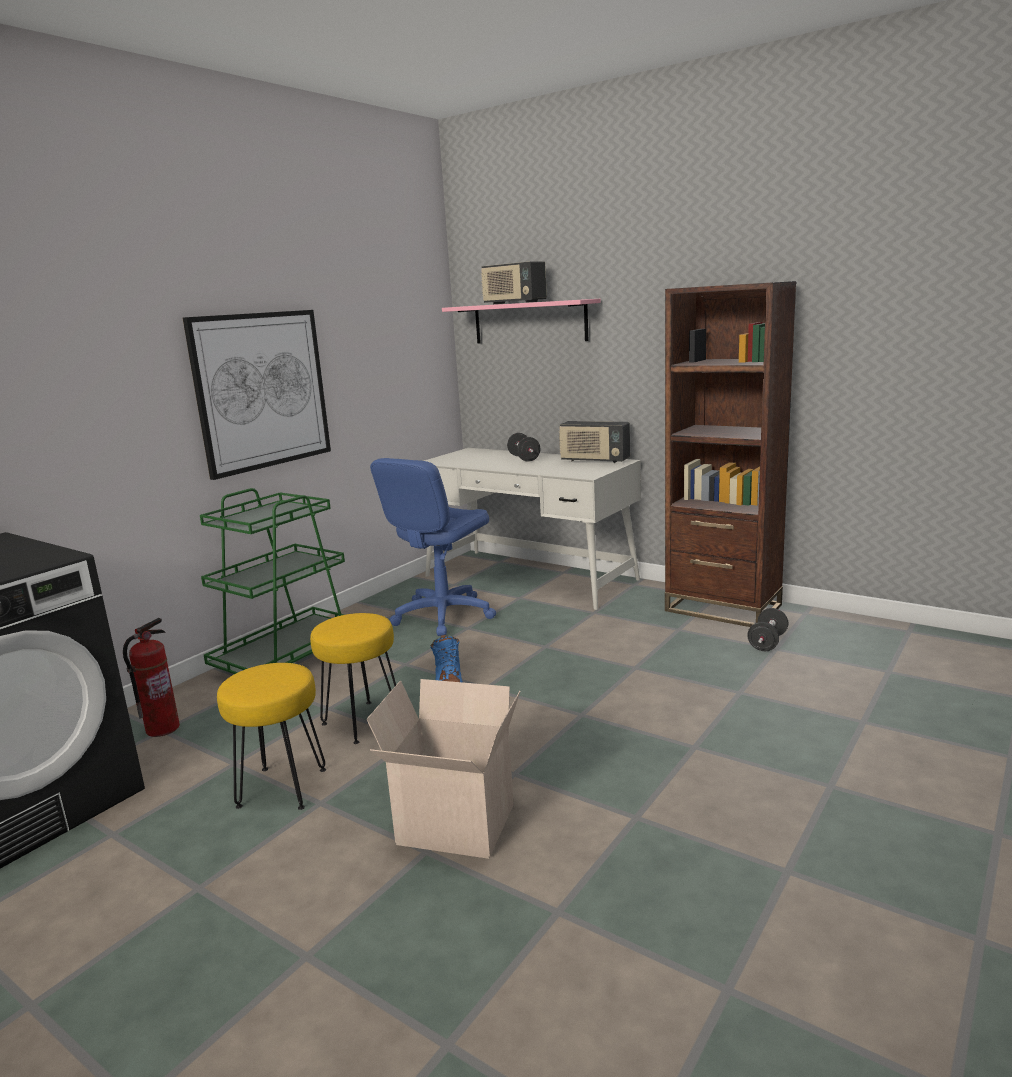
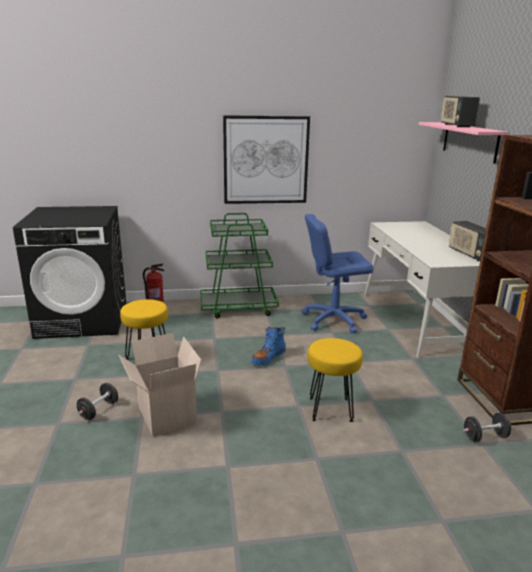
camera: 45 degrees right, 5 degrees up
(364, 721) = (214, 351): yellow stool -> yellow stool (331, 409)
(524, 458) = (433, 238): black dumbbell -> black dumbbell (99, 410)

